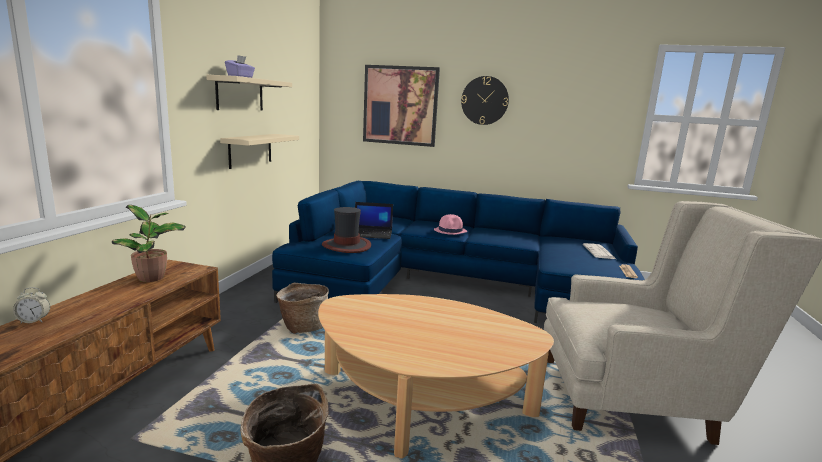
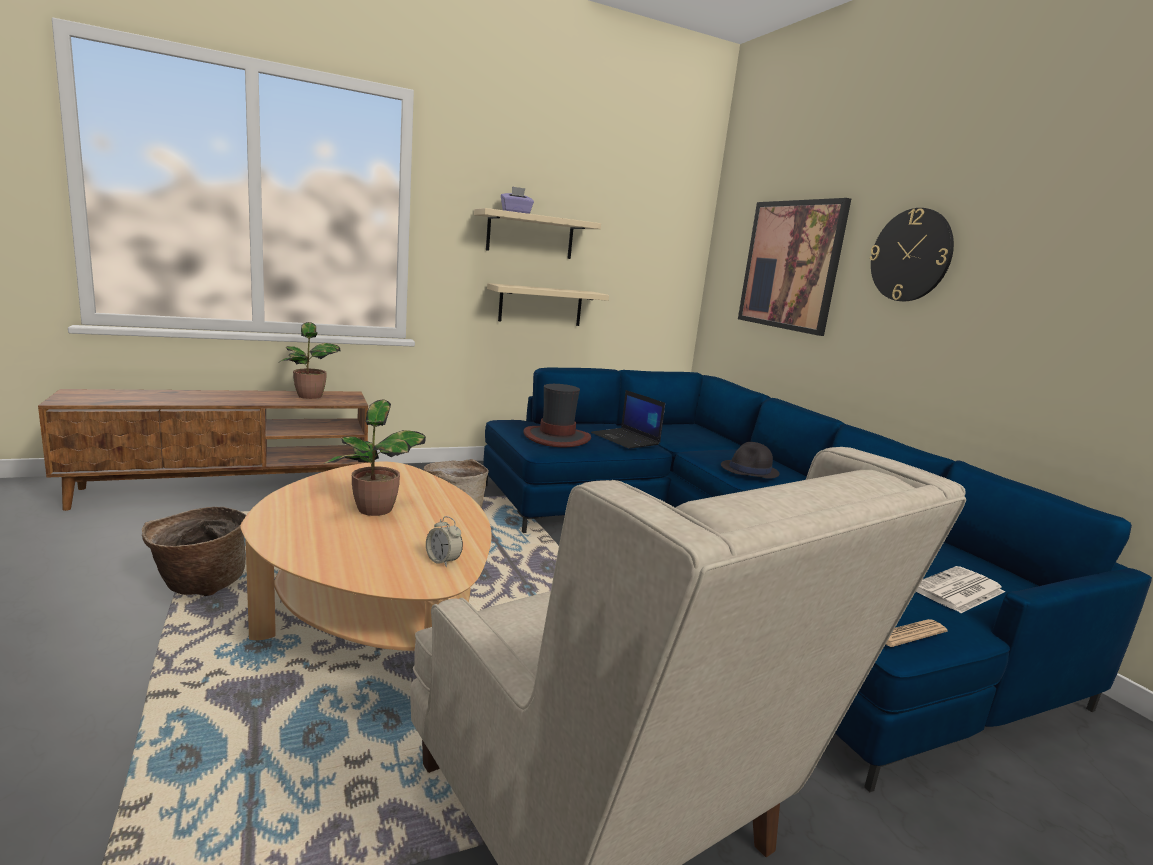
camera: 50 degrees right, 0 degrees up
(34, 321) = (189, 393): alarm clock -> alarm clock (443, 561)
(418, 325) = (375, 510): none -> potted plant
(450, 231) = (749, 470): pink hat -> black hat

